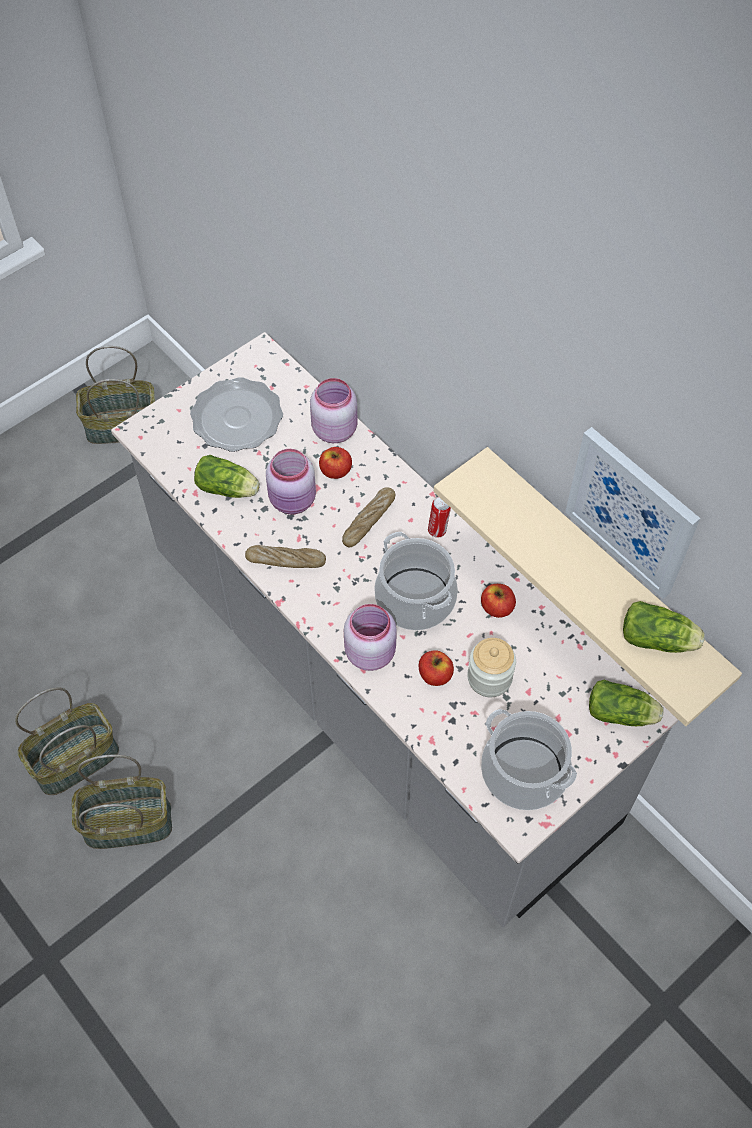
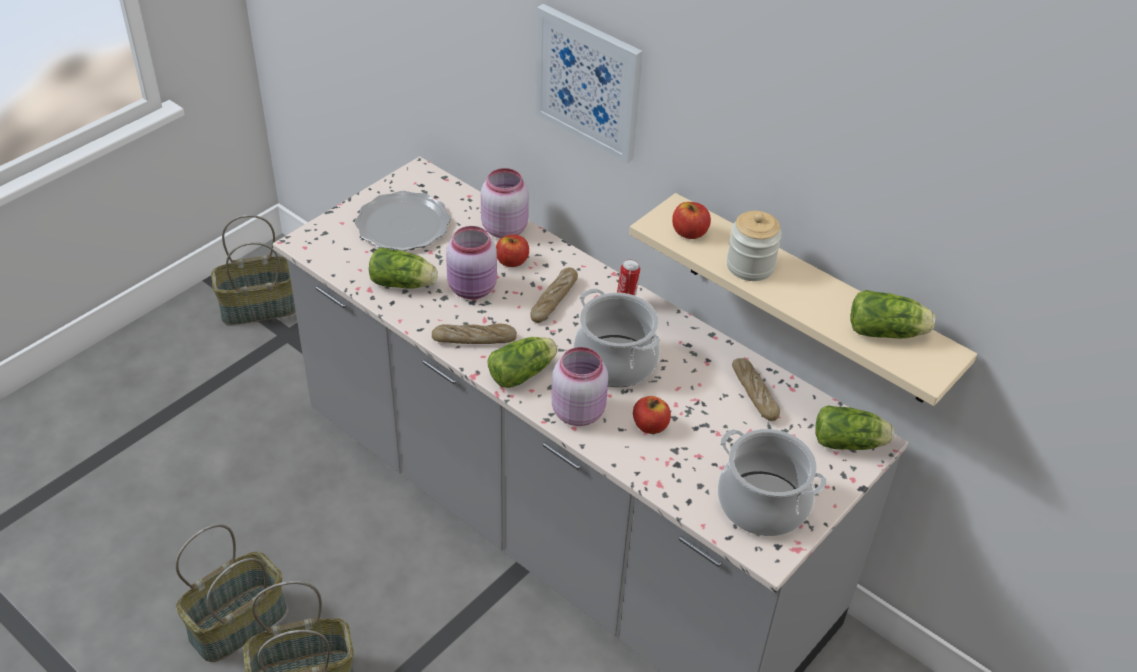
camera: 10 degrees left, 15 degrees down
(327, 603) = (524, 372): none -> lettuce
(489, 678) = (707, 423): jar -> jar (750, 266)
(497, 607) = (700, 362): apple -> apple (689, 233)
(541, 648) = (754, 394): none -> bread
(631, 512) = (843, 201): picture -> picture (588, 82)

